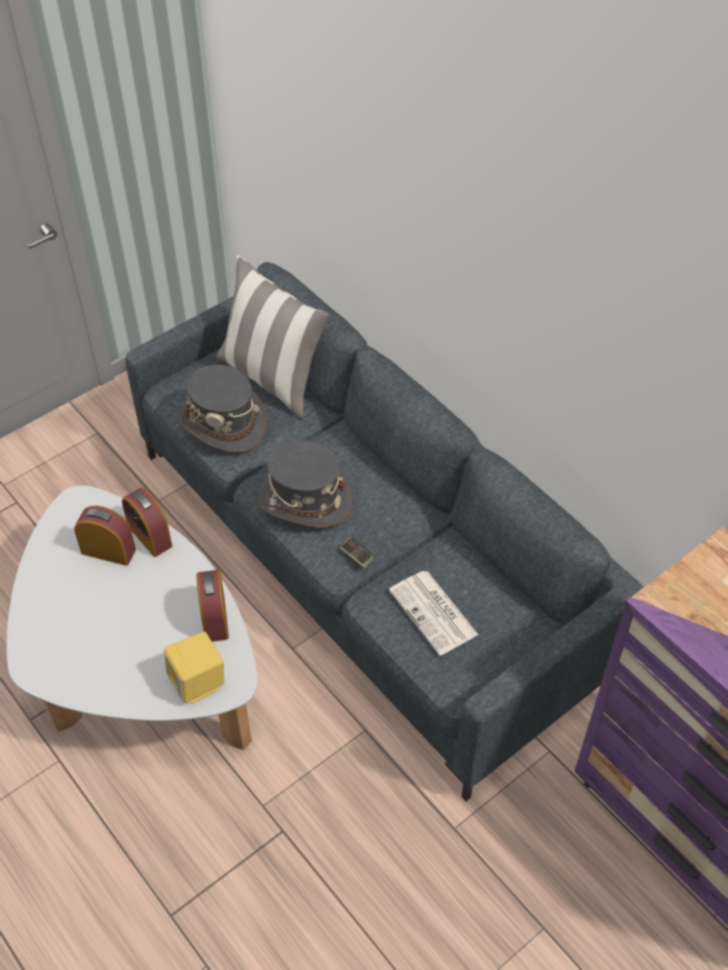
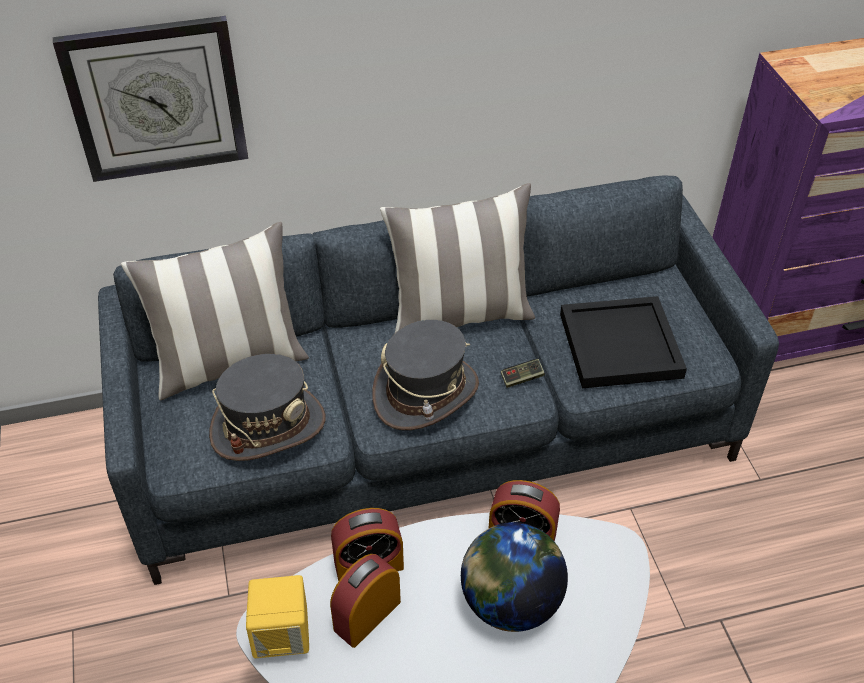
camera: 65 degrees left, 5 degrees down
(153, 630) = (510, 603): none -> globe
(198, 683) = (602, 580): yellow speaker -> yellow speaker (283, 636)
(331, 176) = (156, 99): none -> wall clock
(403, 491) = (459, 315): none -> pillow
(434, 613) = (621, 344): newspaper -> black tray

